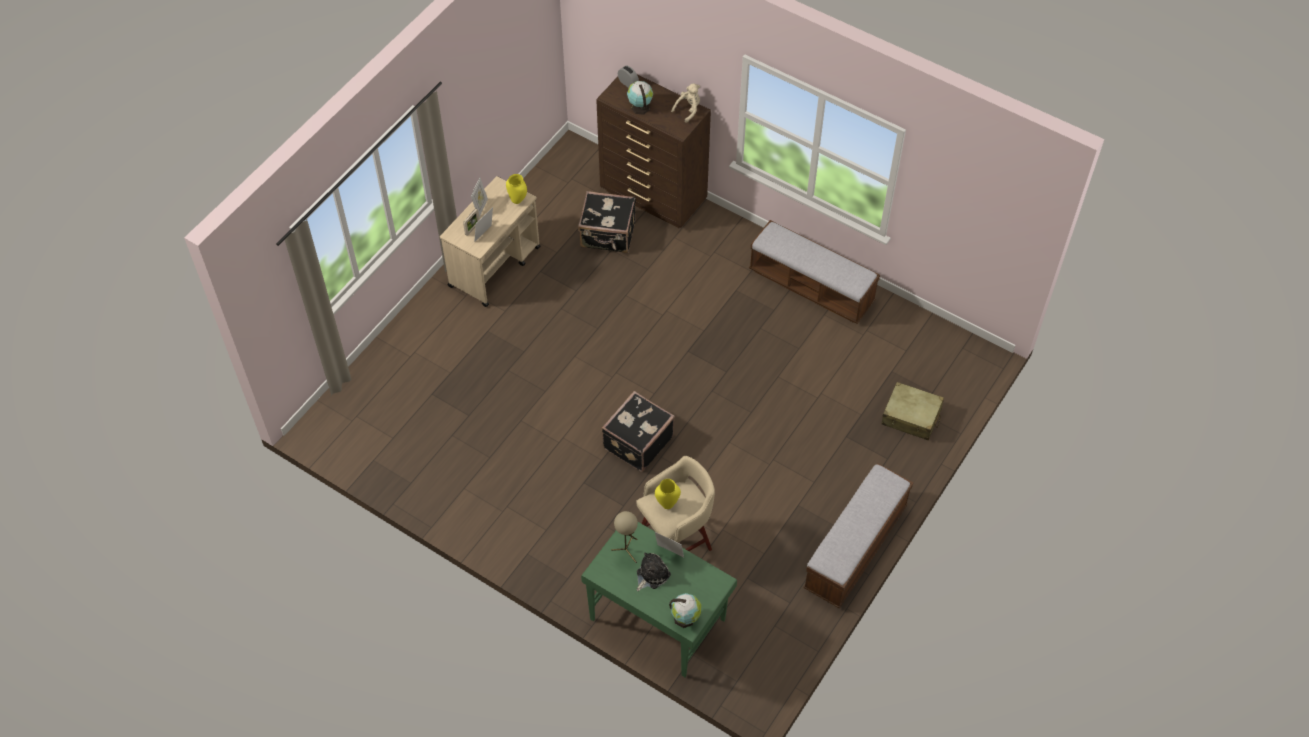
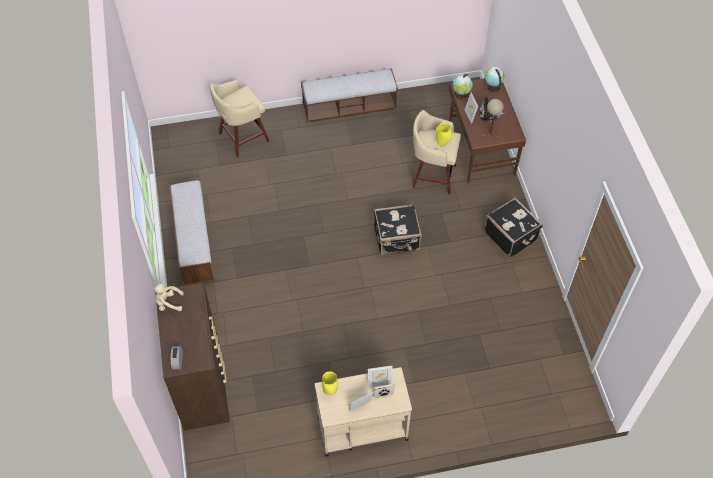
camera: 135 degrees left, 0 degrees up
(608, 235) = (264, 384): black suitcase -> black suitcase (511, 235)
(640, 107) = (195, 334): globe -> globe (461, 94)
(657, 618) = (480, 151): green desk -> brown desk
(911, 417) = (242, 138): beige suitcase -> beige stool

